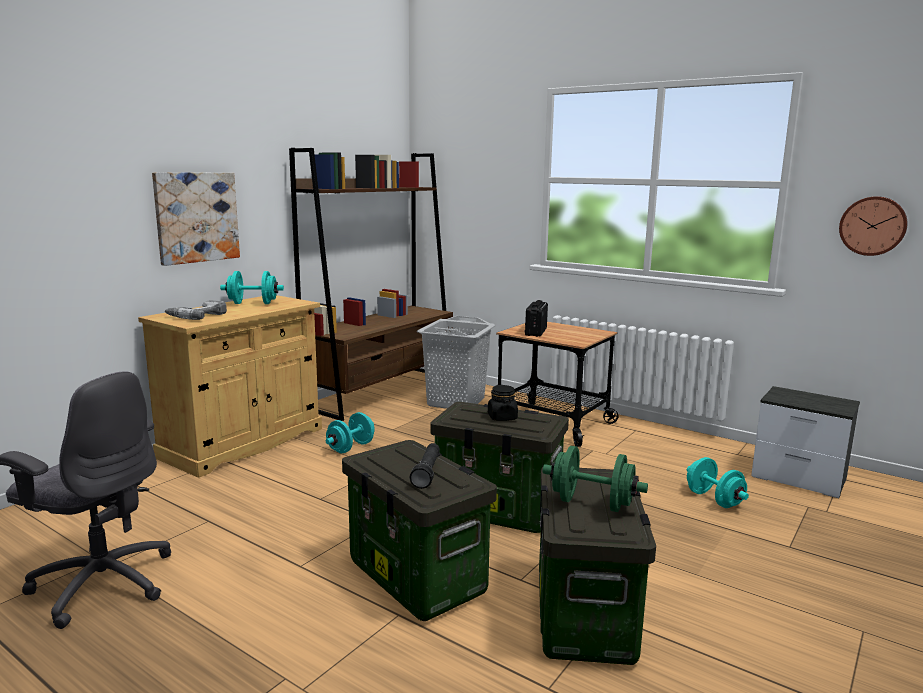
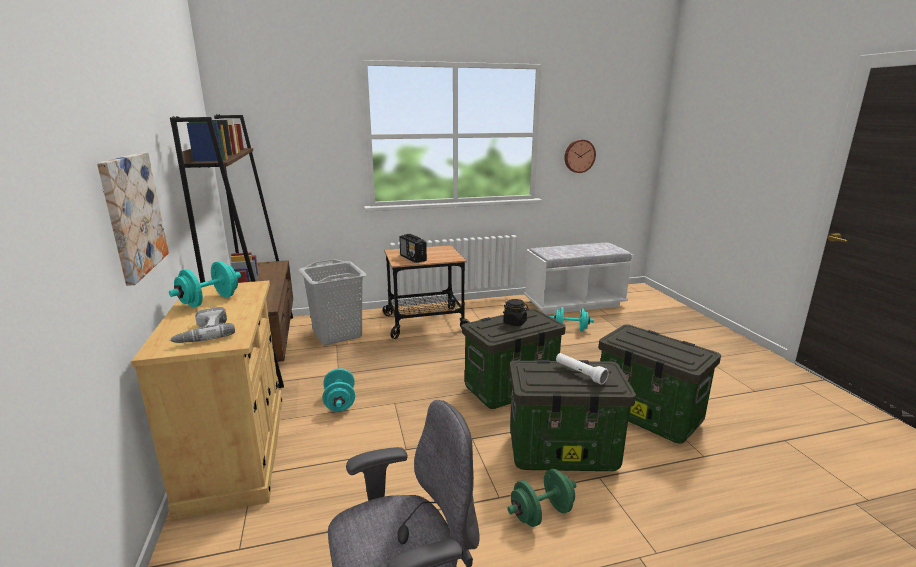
camera: 50 degrees left, 5 degrees up
(427, 472) = (579, 373): black flashlight -> white flashlight
(592, 503) = (664, 347): green dumbbell -> green dumbbell (541, 513)
(800, 479) = (574, 303): nightstand -> white bench

